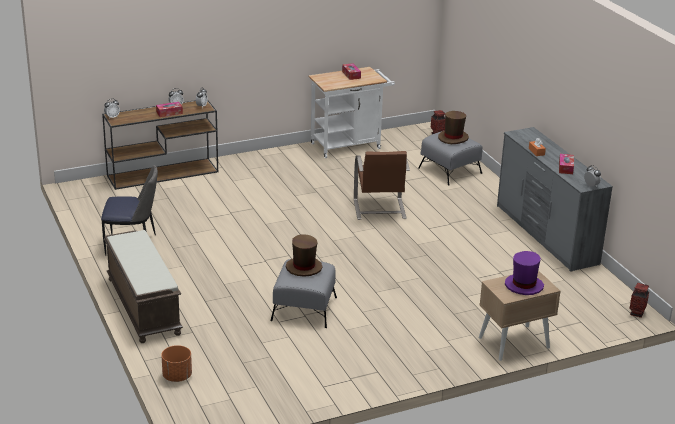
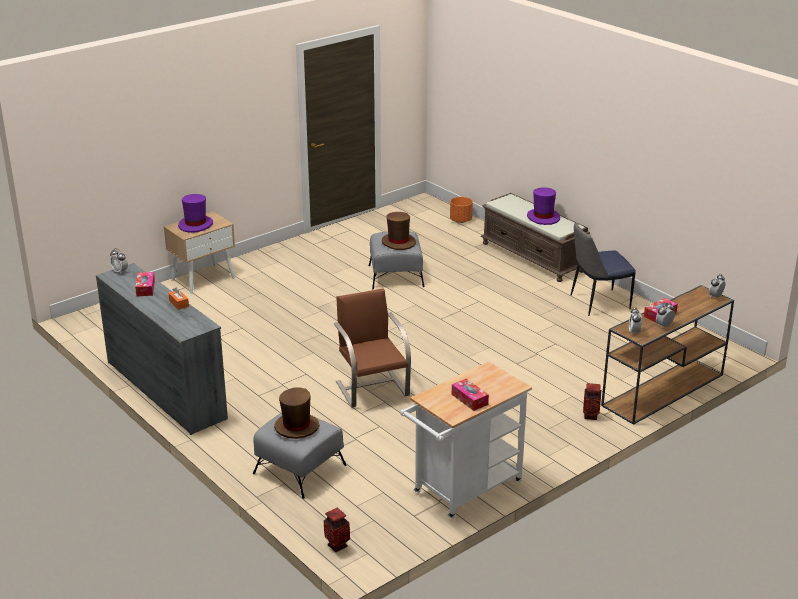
camera: 165 degrees right, 0 degrees up
(136, 254) = (543, 217): none -> purple hat
(636, 313) = (82, 319): vase -> vase (590, 416)

